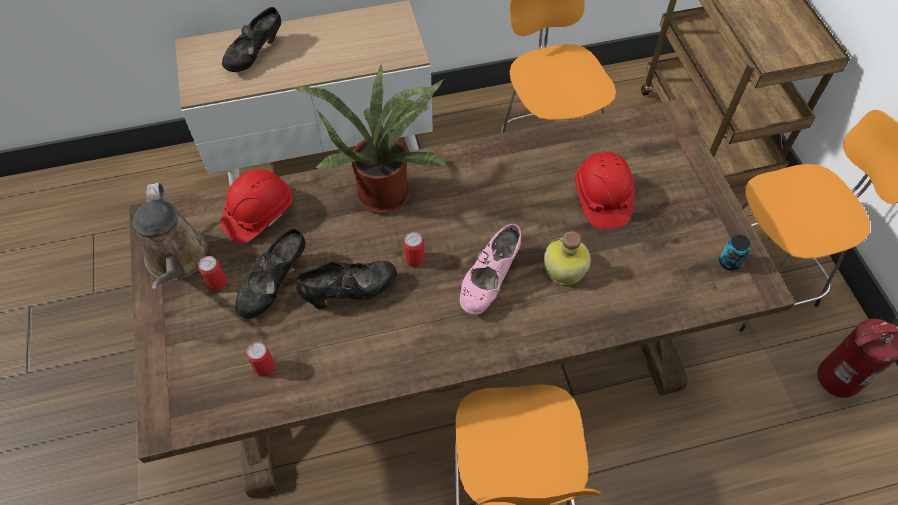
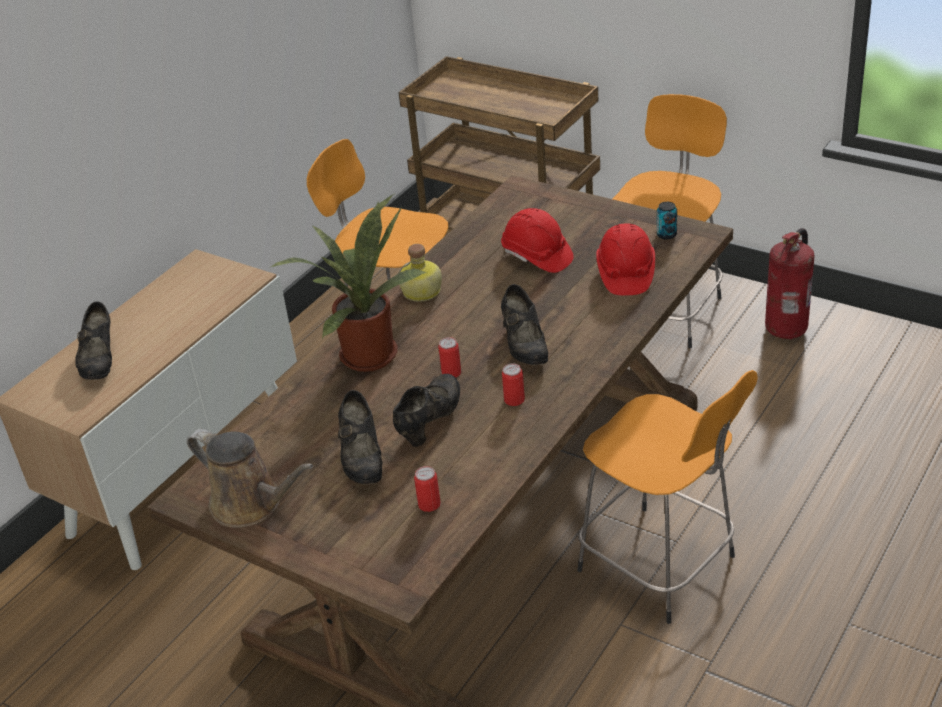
camera: 40 degrees left, 20 degrees down
(217, 283) = (310, 491): can -> can (514, 400)
(258, 214) = (280, 433): red hard hat -> red hard hat (625, 274)
(489, 281) = (524, 347): pink shoe -> black shoe
(564, 269) = (567, 307): bottle -> bottle (421, 292)

